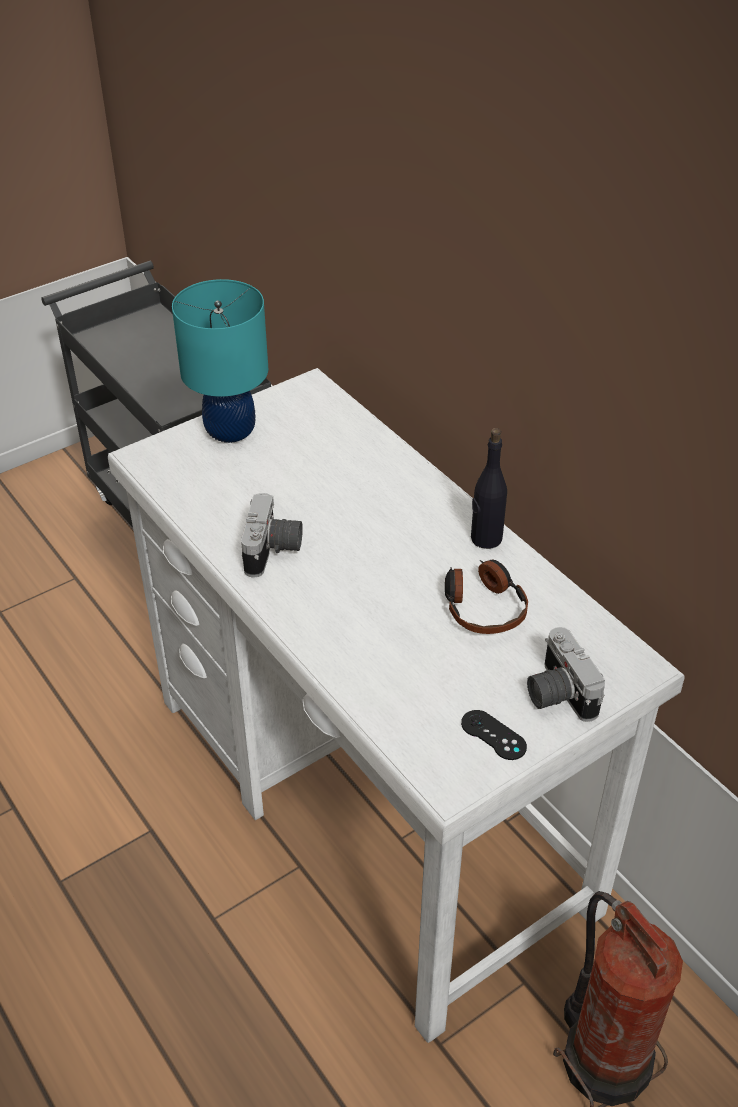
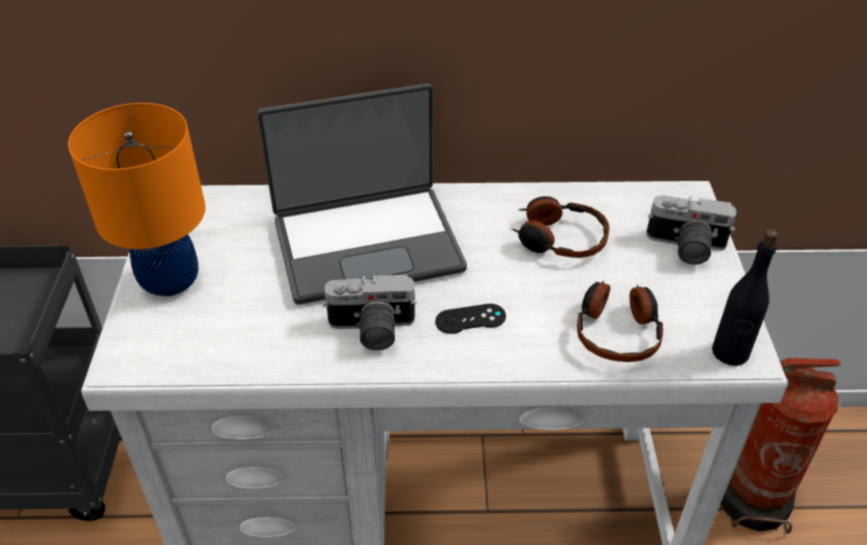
camera: 55 degrees left, 0 degrees up
(233, 432) = (172, 280): turquoise table lamp -> orange table lamp
(273, 551) = (371, 331): camera -> camera turned 135 degrees clockwise
(364, 502) = (367, 243): none -> laptop
(402, 689) = (617, 331): none -> headphones
(485, 538) = (483, 199): black bottle -> black bottle (730, 352)
(493, 735) = (707, 304): black game controller -> black game controller (470, 319)

